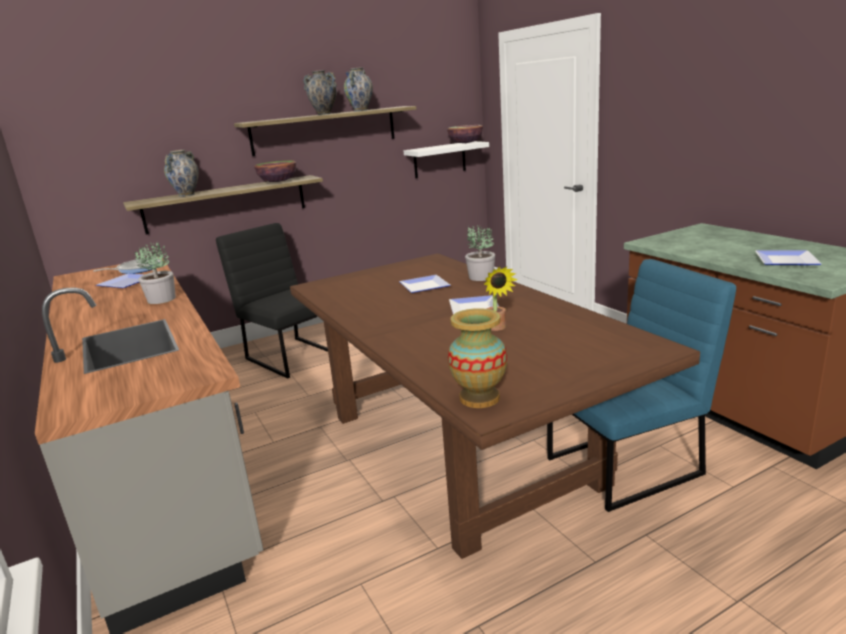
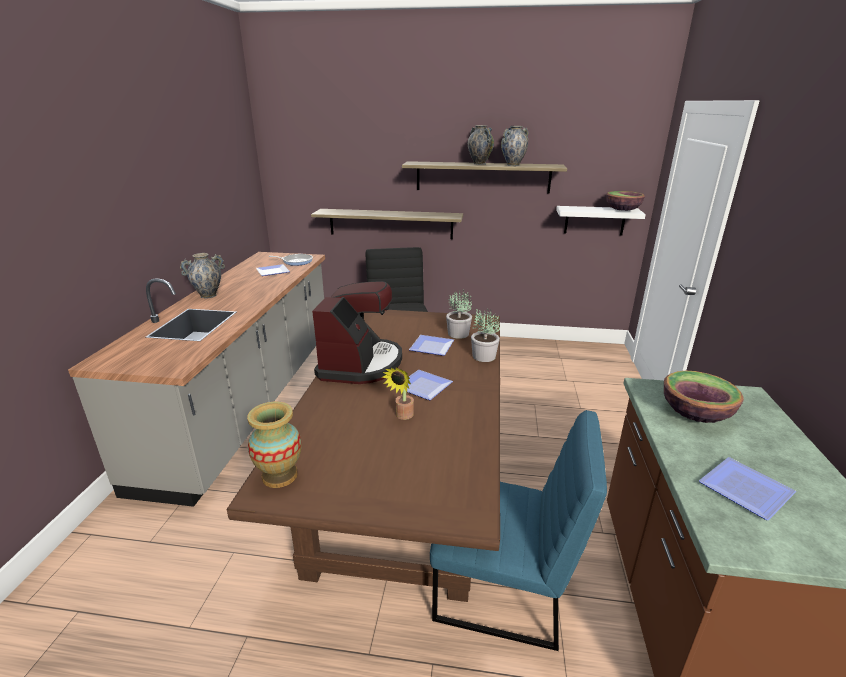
camera: 35 degrees right, 5 degrees up
(162, 299) = (263, 293): potted plant -> potted plant (459, 334)
(186, 195) = (357, 212): vase -> vase (208, 295)
(278, 182) = (428, 215): bowl -> bowl (694, 414)
(383, 316) = (360, 364): none -> coffee machine

